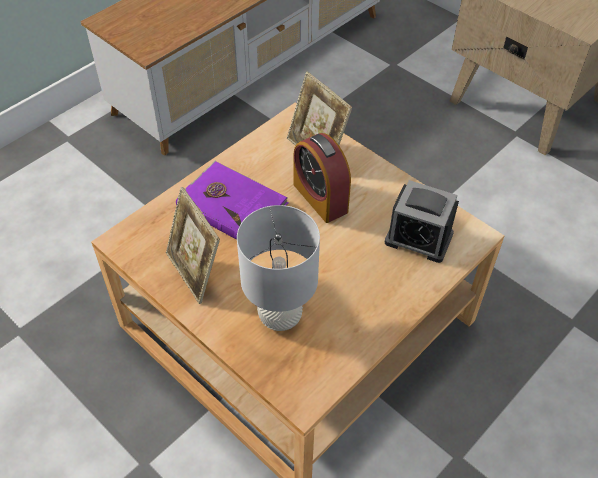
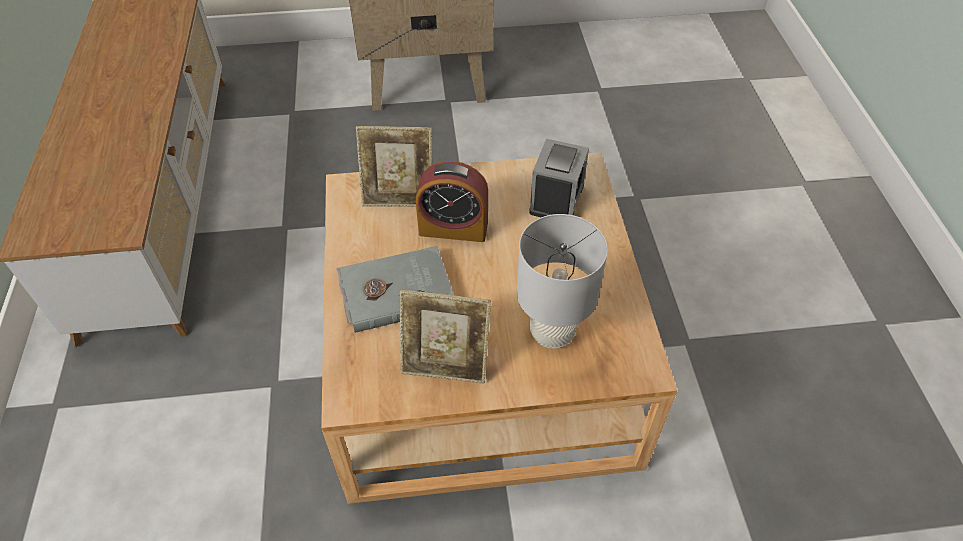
camera: 50 degrees left, 0 degrees up
(232, 204) = (396, 290): purple book -> grey book
(418, 238) = (556, 198): alarm clock -> alarm clock turned 45 degrees counterclockwise

